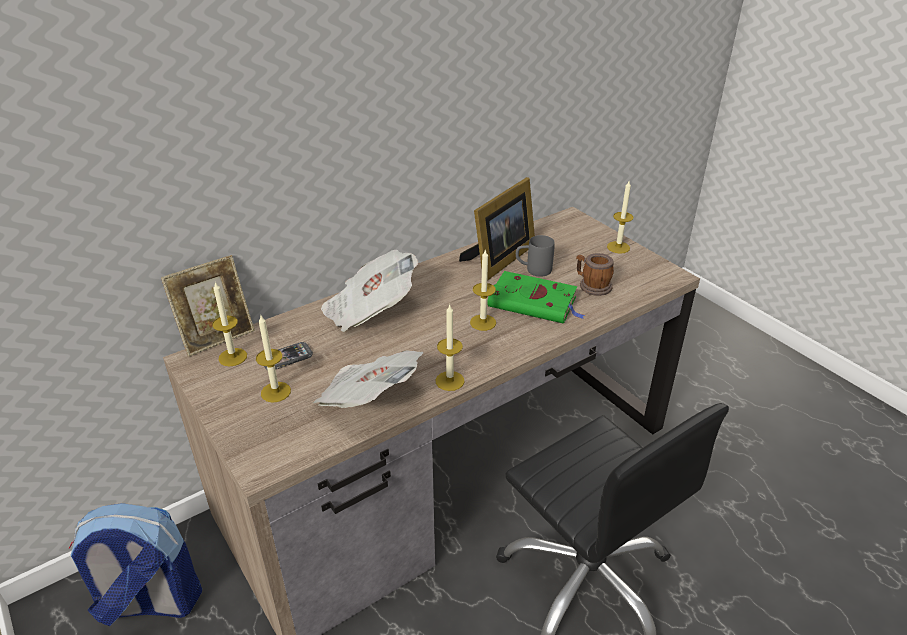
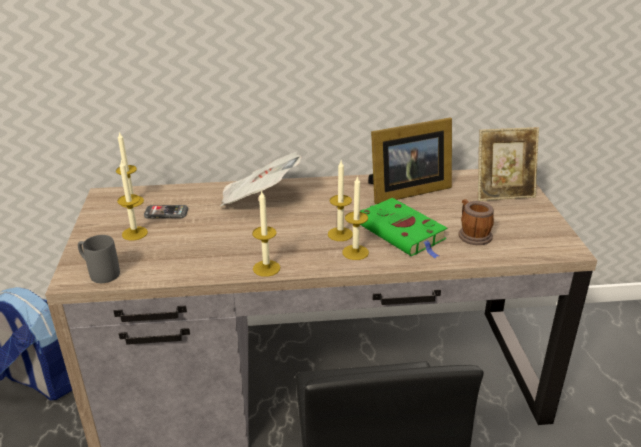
camera: 30 degrees right, 5 degrees down
(217, 337) = (136, 185): picture frame -> picture frame (503, 194)
(369, 399) = (192, 260): newspaper -> none
(533, 270) = (428, 207): grey mug -> grey mug (99, 273)
(618, 247) = (534, 210): candle -> candle (355, 252)

